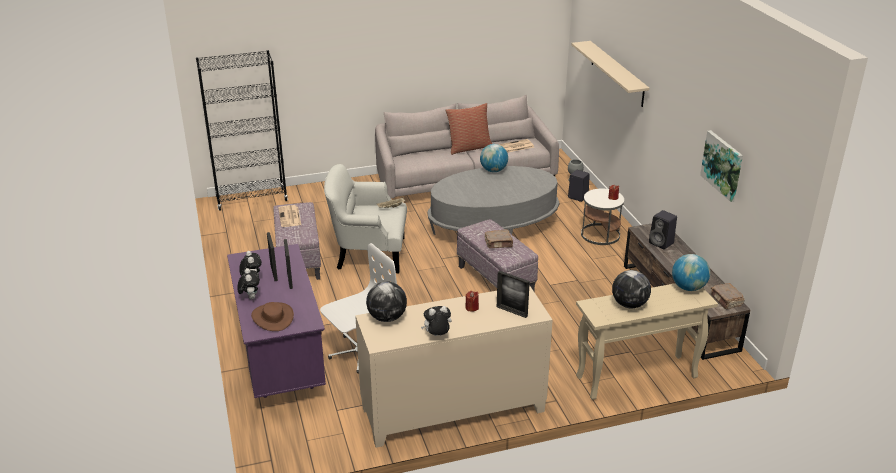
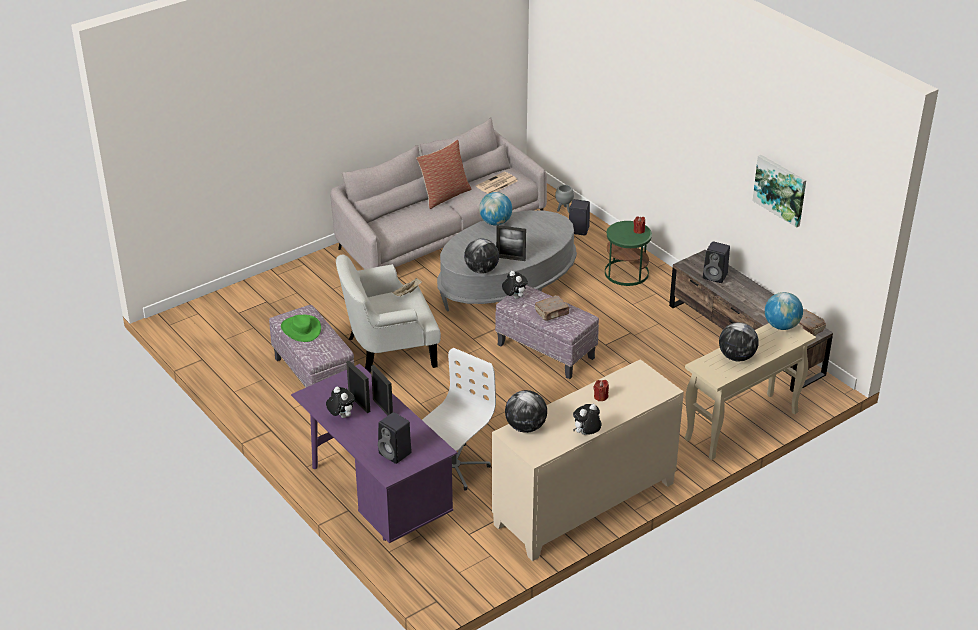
camera: 20 degrees left, 5 degrees up
(250, 297) = (355, 437): plush toy -> plush toy (514, 297)
(252, 200) = (203, 311): black bookcase -> none
(273, 317) = (396, 453): brown hat -> black speaker
(290, 217) = (301, 329): newspaper -> green hat
(459, 201) = (481, 270): none -> globe
(512, 311) = (641, 392): picture frame -> picture frame (510, 258)
(600, 235) = (626, 273): white side table -> green side table
(617, 73) = (614, 88): beige shelf -> none

